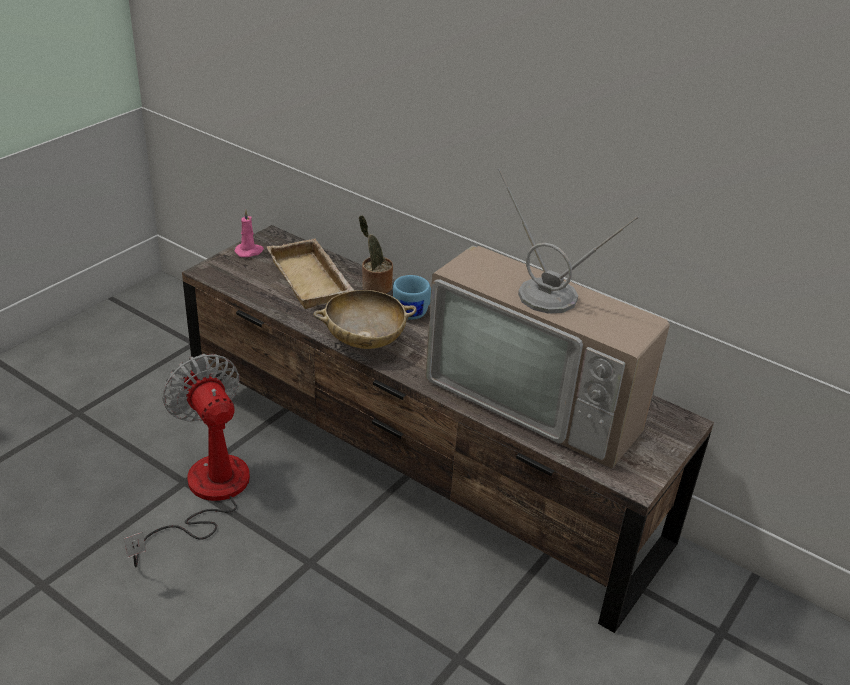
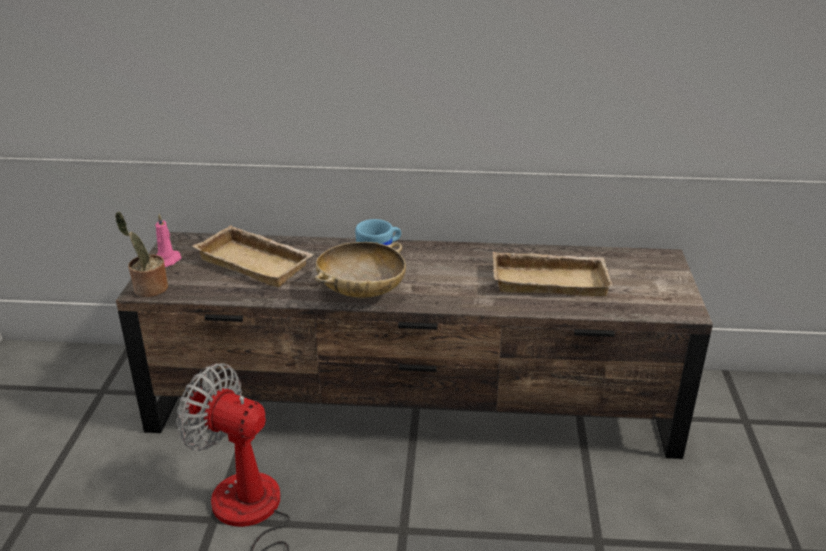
camera: 30 degrees left, 5 degrees down
(374, 287) = (320, 248): potted plant -> potted plant (148, 289)
(541, 397) = (550, 280): television -> beige tray

